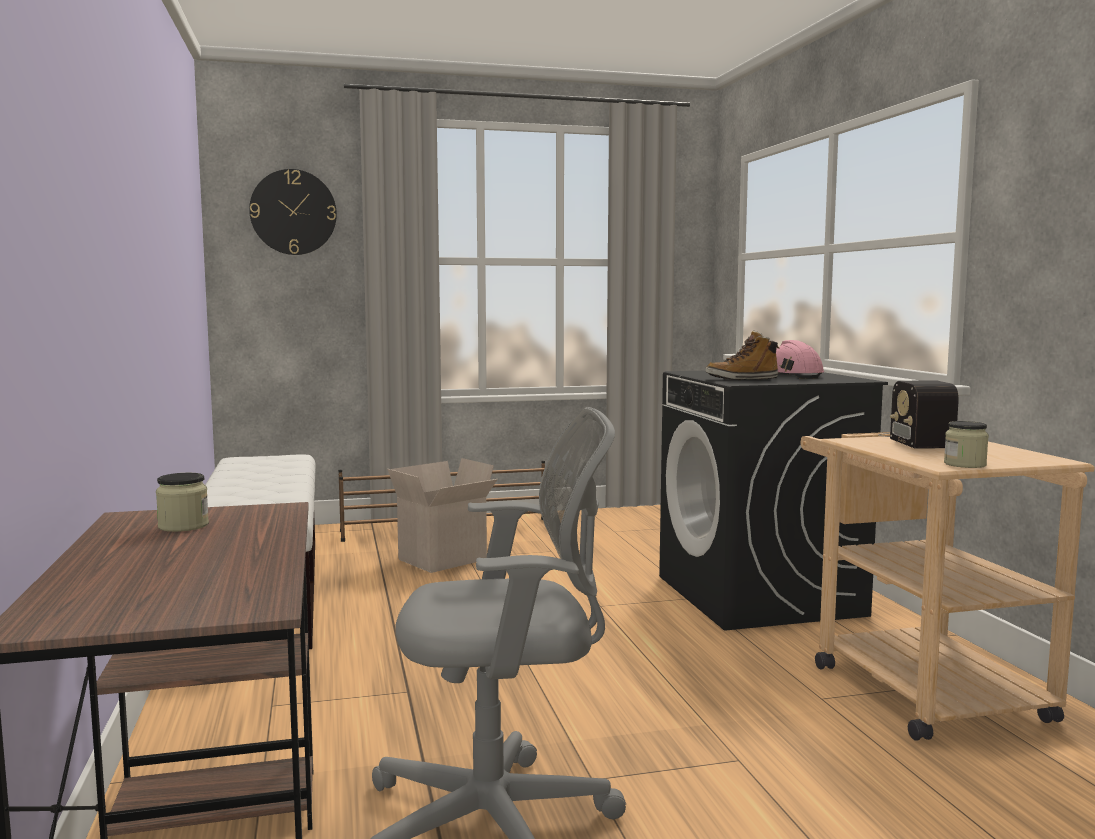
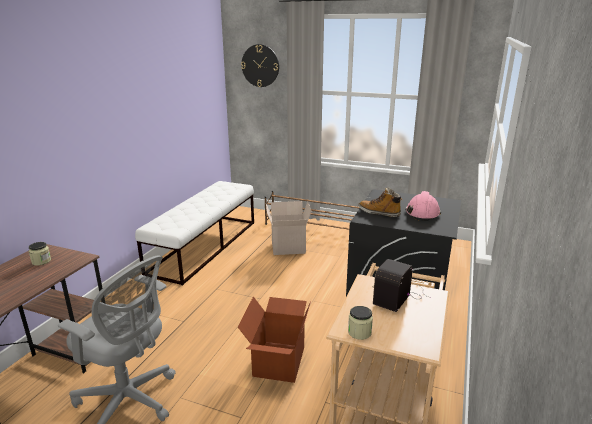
camera: 35 degrees right, 15 degrees up
(674, 682) = (278, 361): none -> cardboard box

